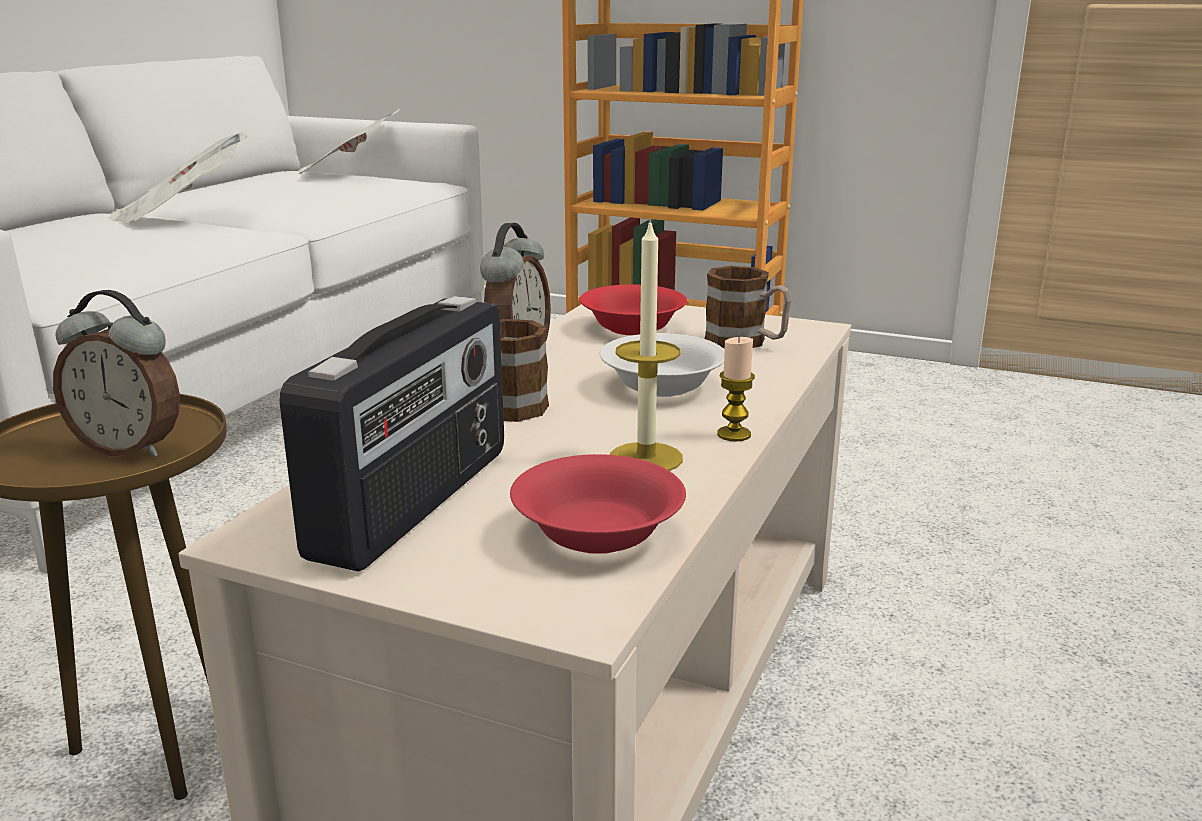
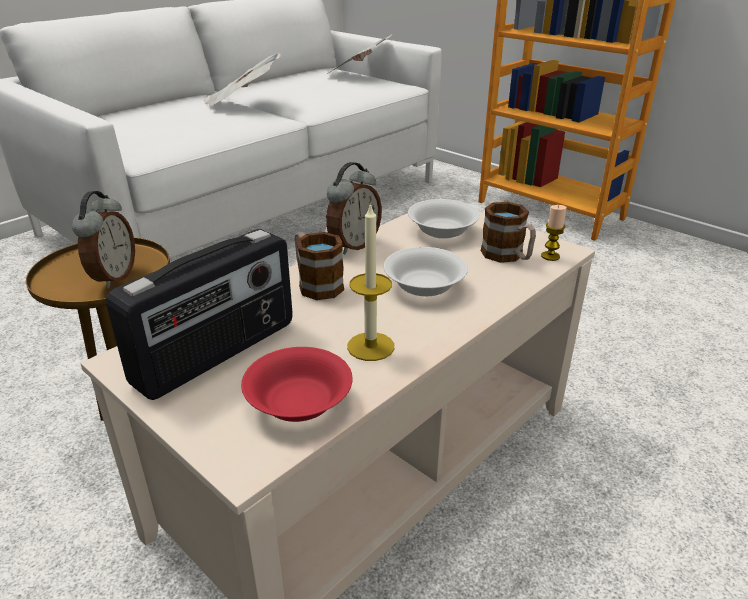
camera: 20 degrees right, 10 degrees up
(130, 448) = (113, 277): alarm clock -> alarm clock turned 120 degrees counterclockwise
(633, 327) = (442, 231): red bowl -> white bowl
(734, 434) = (440, 337): candle -> candle (550, 256)

